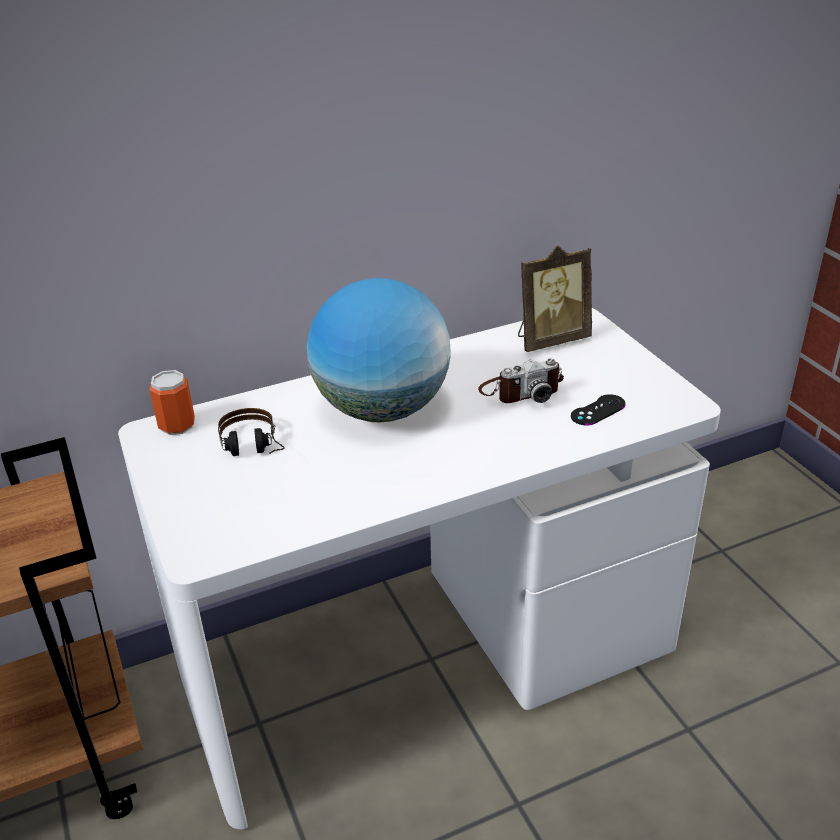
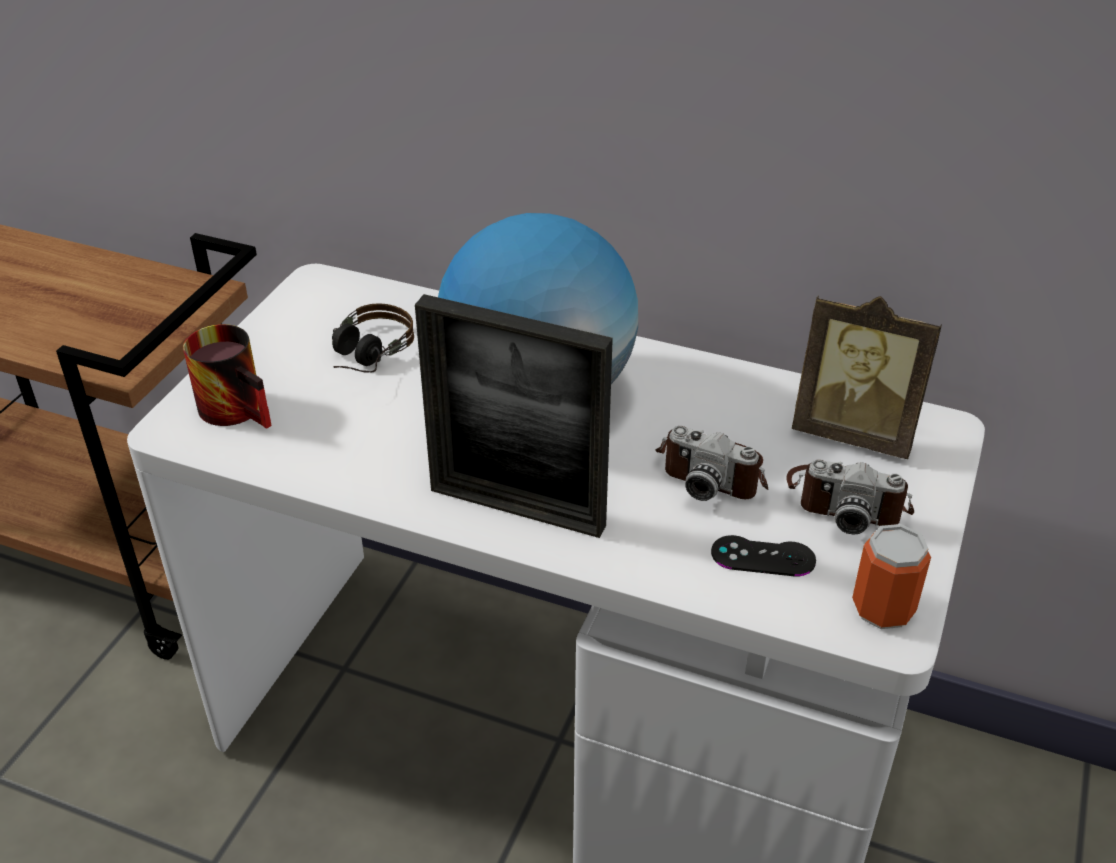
camera: 45 degrees right, 5 degrees up
(177, 425) = (346, 291): can -> can (883, 609)
(222, 518) = (242, 408): none -> mug
(461, 463) = (517, 508): none -> picture frame
(592, 367) = (847, 500): none -> camera

